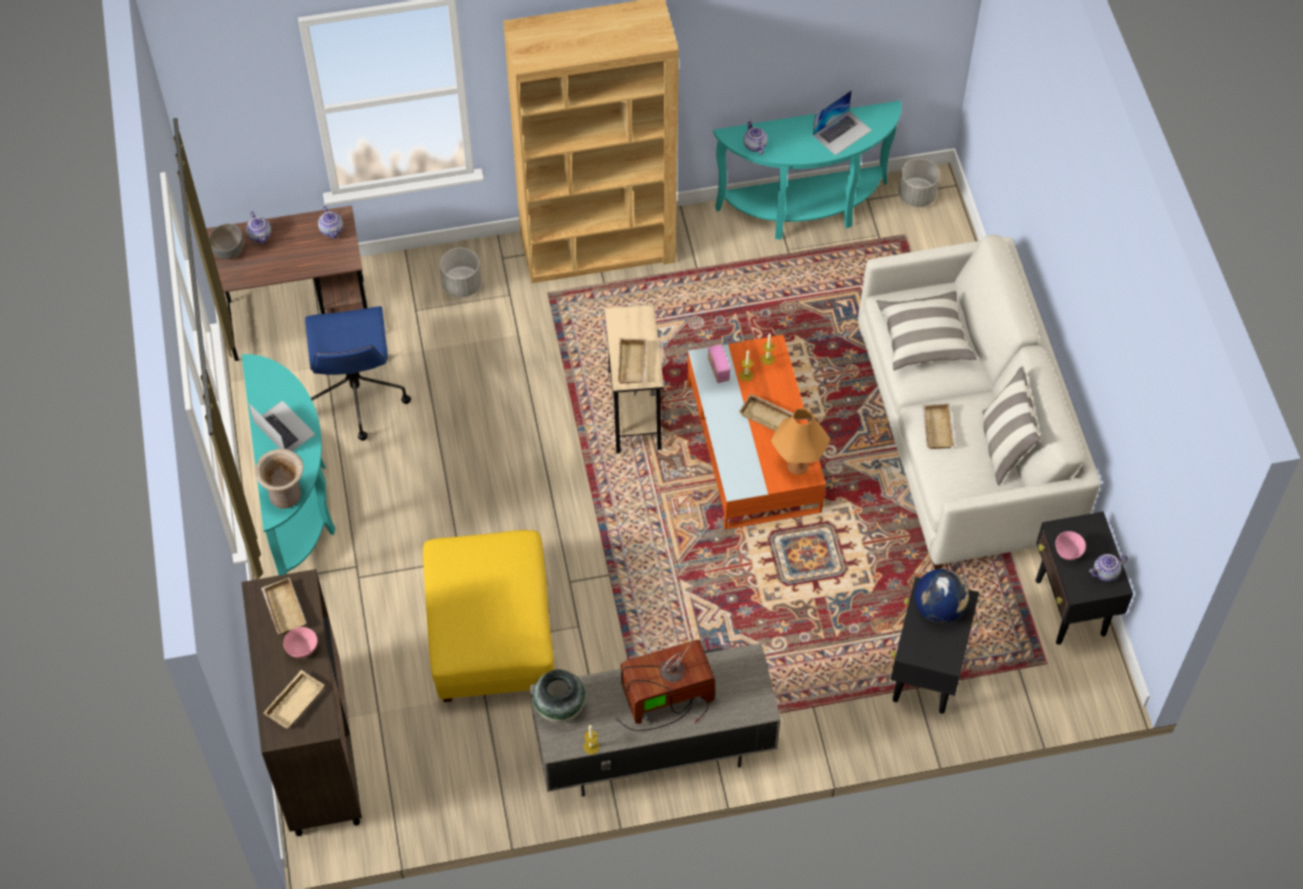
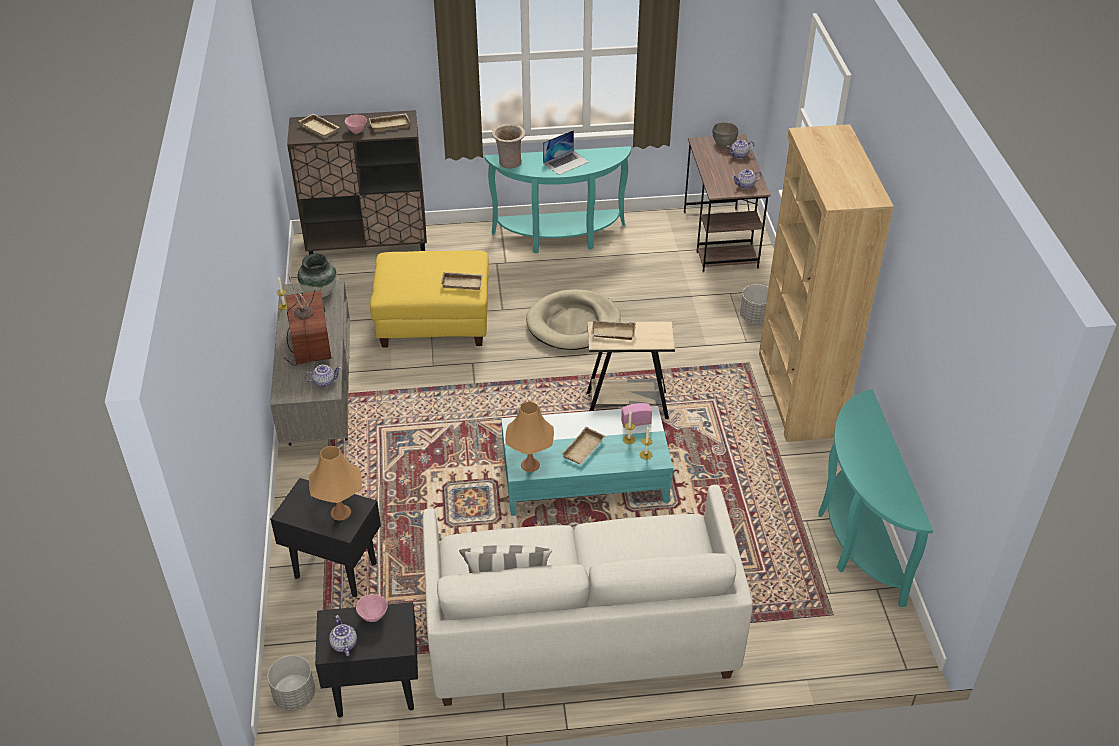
camera: 95 degrees right, 15 degrees down
(356, 395) = (651, 264): blue office chair -> none
(485, 476) = (573, 323): none -> beige dog bed
(753, 447) = (584, 477): orange coffee table -> turquoise coffee table
(754, 145) = (855, 414): teapot -> teapot (324, 382)
(842, 132) = (880, 479): laptop -> none
(916, 196) = (886, 631): grey planter -> grey planter (294, 695)
(923, 339) = (642, 542): pillow -> none
(935, 428) = (536, 539): beige tray -> beige tray (462, 283)
(939, 608) = (340, 512): globe -> orange table lamp

